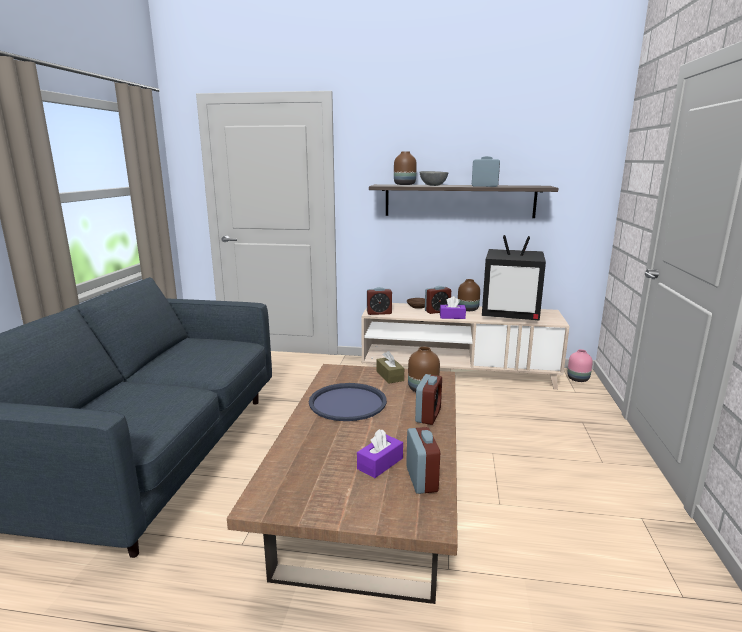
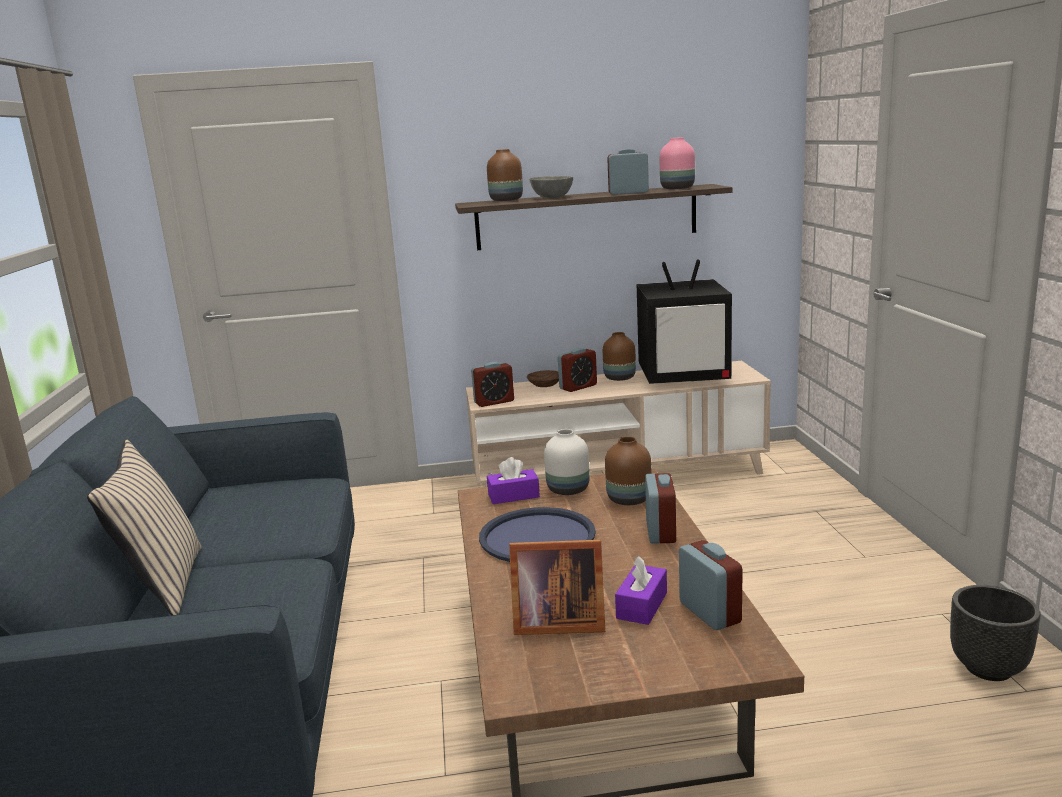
camera: 15 degrees left, 0 degrees up
(118, 389) = (163, 584): none -> beige pillow
(317, 462) = (555, 622): none -> picture frame
(390, 376) = (569, 490): brown tissue box -> white vase
(452, 316) = (605, 391): purple tissue box -> purple tissue box (513, 496)
(578, 379) = (783, 455): pink vase -> pink vase (678, 188)
(659, 570) = (989, 668): none -> black planter

